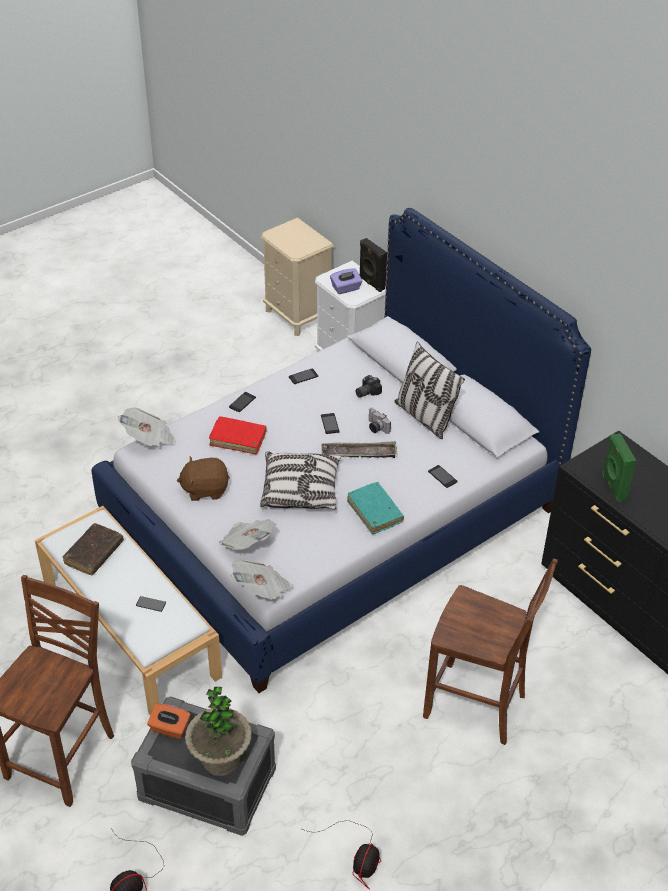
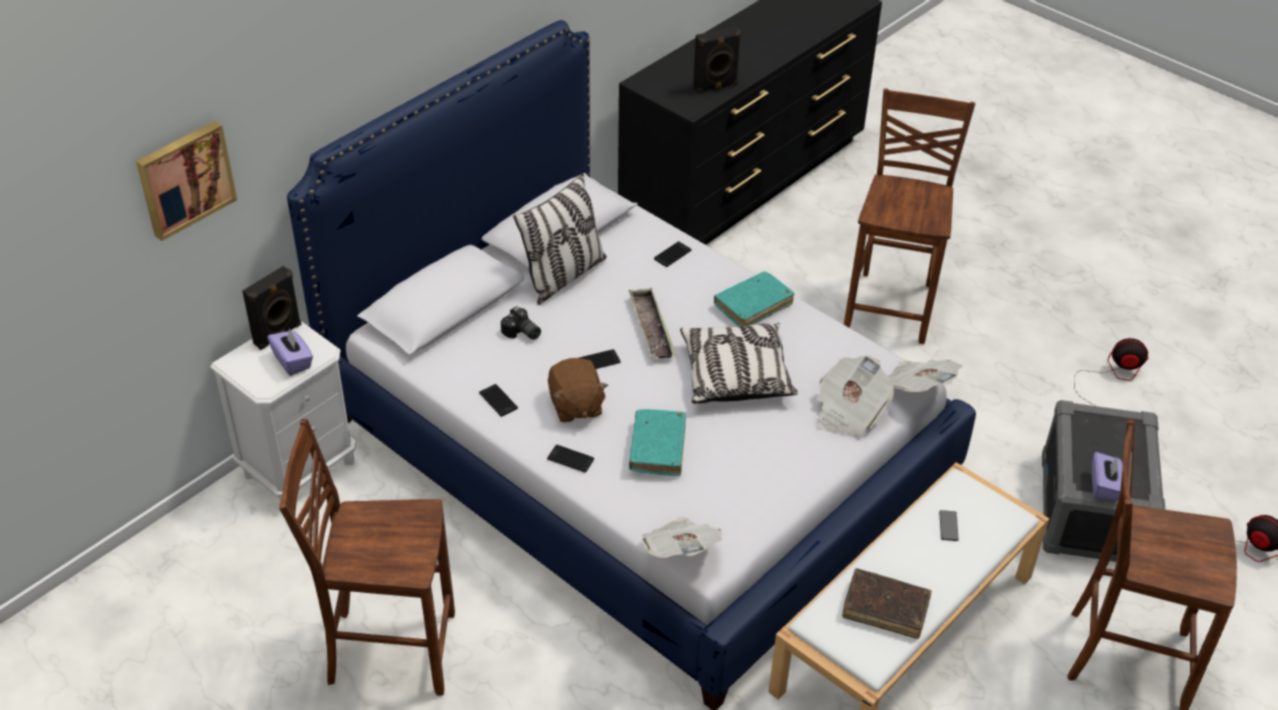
camera: 100 degrees left, 0 degrees up
(170, 728) = (1104, 486): orange tissue box -> purple tissue box
(199, 392) = (388, 649): none -> brown chair
(205, 489) = (764, 470): brown plush toy -> brown plush toy (575, 406)
(220, 759) = (1119, 436): potted plant -> none
(238, 439) = (657, 448): red book -> turquoise book
(297, 315) = (174, 548): beige nightstand -> none
(367, 150) = (184, 178): none -> picture
(376, 427) = (594, 318): camera -> none
(613, 487) = (715, 87): green speaker -> black speaker

